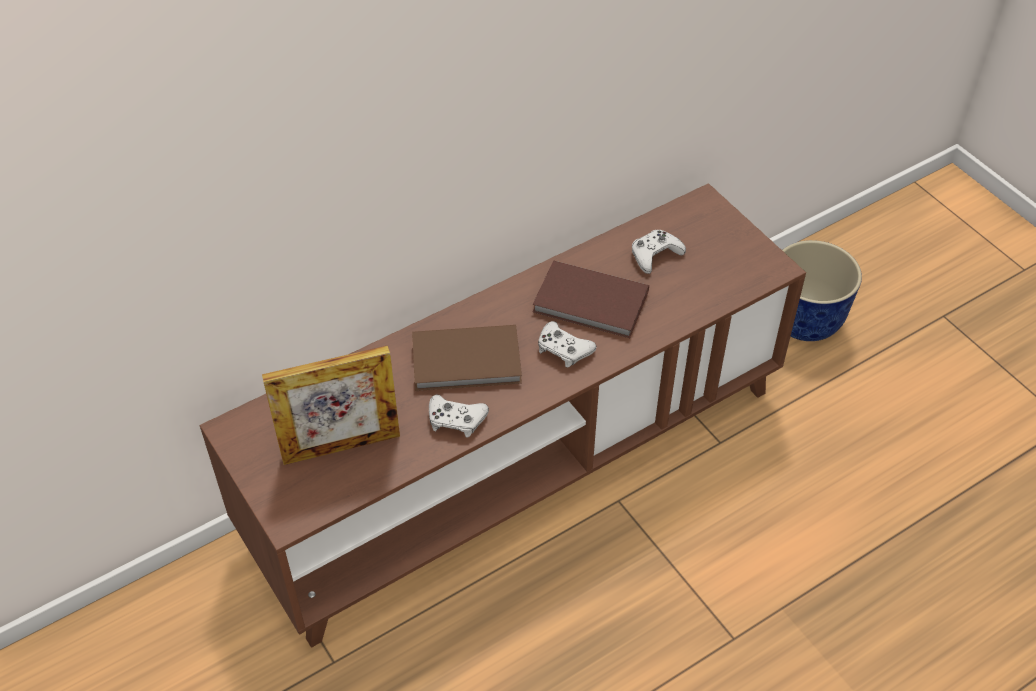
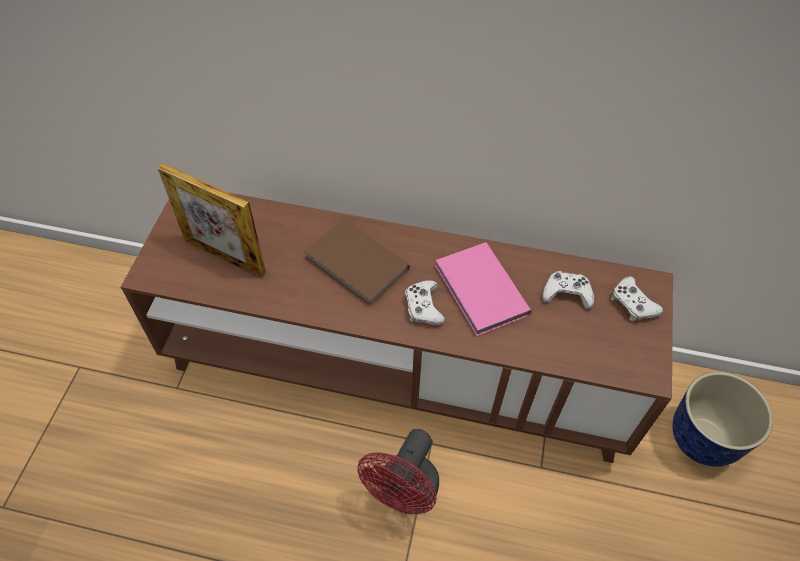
camera: 45 degrees right, 5 degrees up
(456, 420) = (303, 296): white game controller -> white game controller (632, 304)
(591, 304) = (480, 292): brown book -> pink book
(644, 557) = (404, 494): none -> red fan

